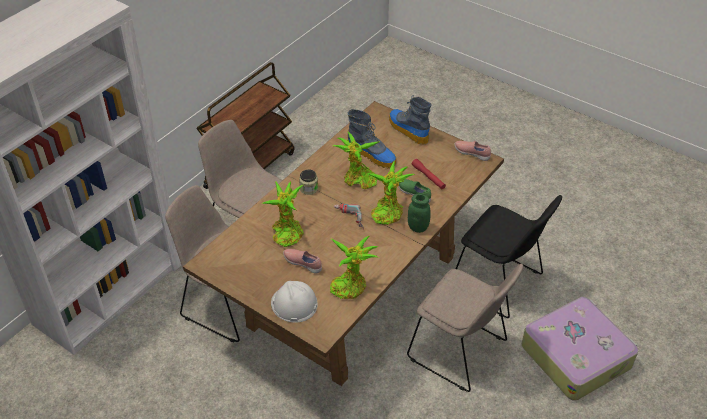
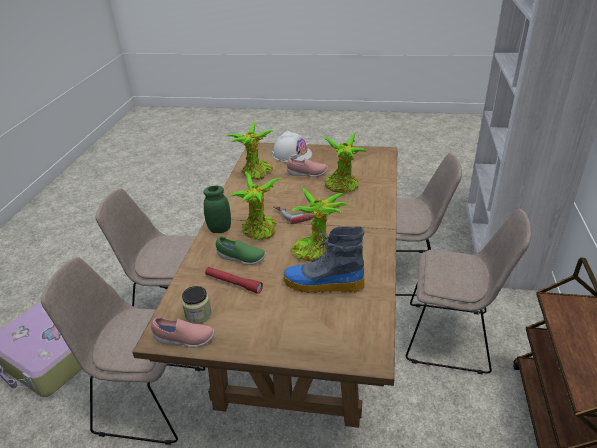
camera: 155 degrees right, 10 degrees down
(308, 189) = (360, 224): jar -> jar (198, 314)
(407, 130) = (301, 342): boot -> none
(499, 283) = (147, 399): black chair -> beige chair

